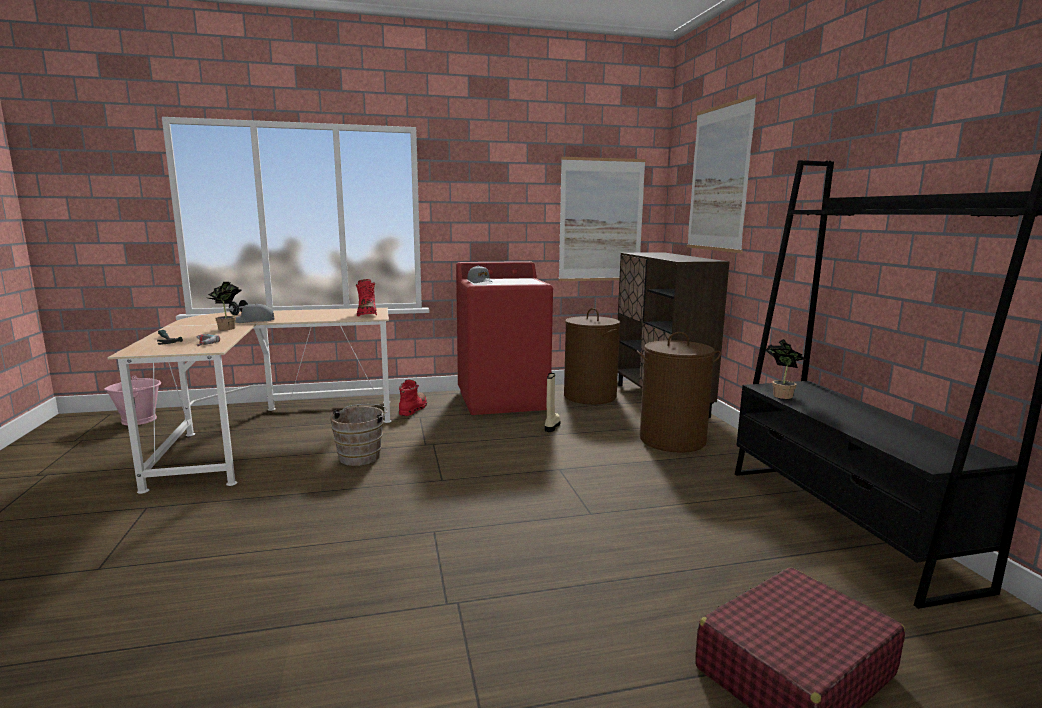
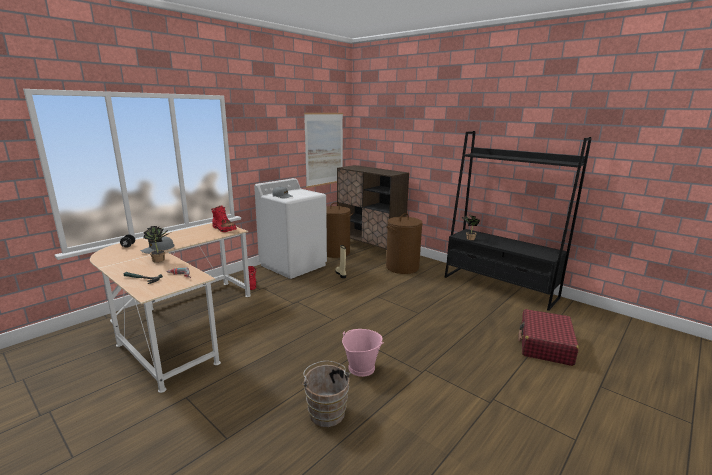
camera: 35 degrees left, 5 degrees up
(139, 420) = (46, 348): pink bucket -> pink bucket (361, 367)
(362, 456) = (269, 321): brown bucket -> brown bucket (326, 411)
(503, 400) = (293, 265): red washing machine -> white washing machine
(719, 179) = (396, 128): picture -> none

